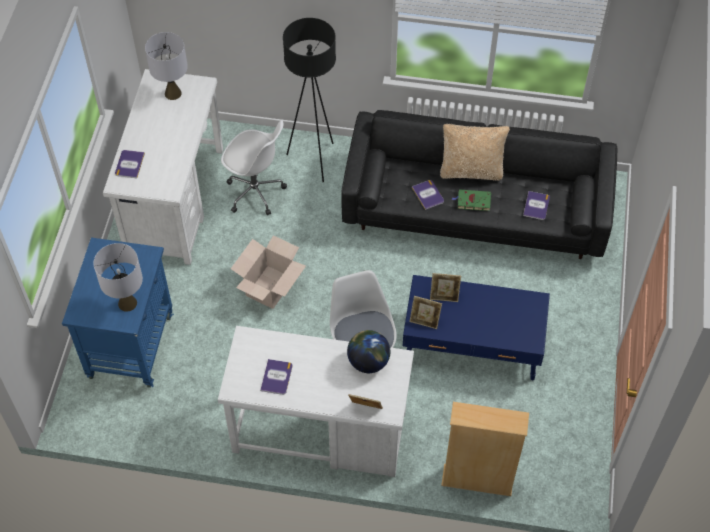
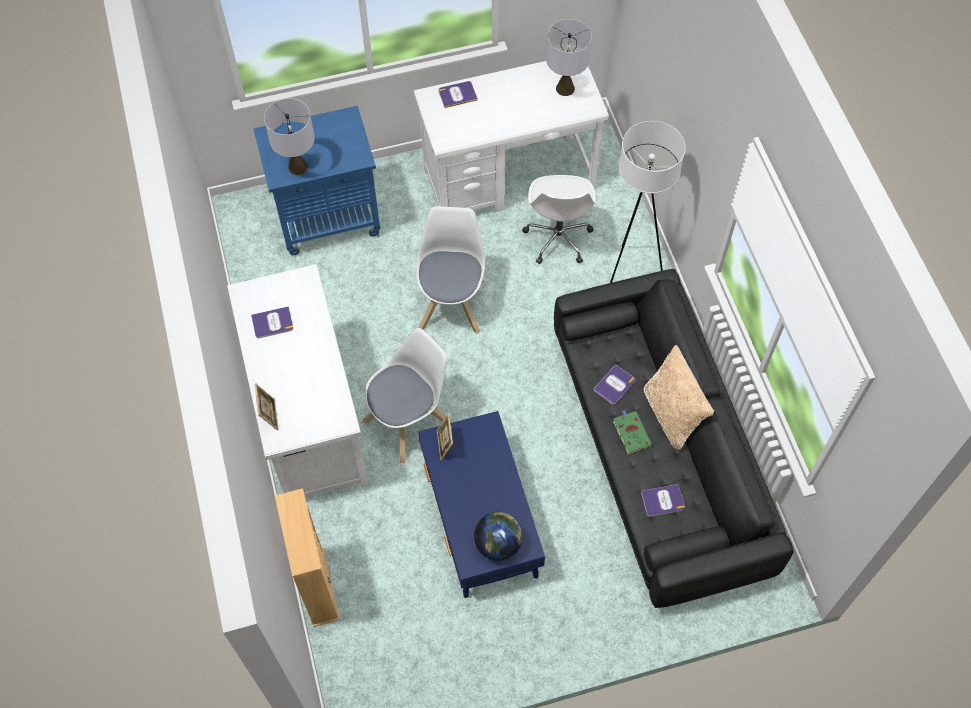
camera: 65 degrees right, 5 degrees up
(269, 287) = (452, 302): cardboard box -> chair
(314, 160) = (630, 273): black floor lamp -> white floor lamp
(368, 361) = (327, 395): globe -> globe (498, 544)
(444, 296) = (486, 451): picture frame -> none

